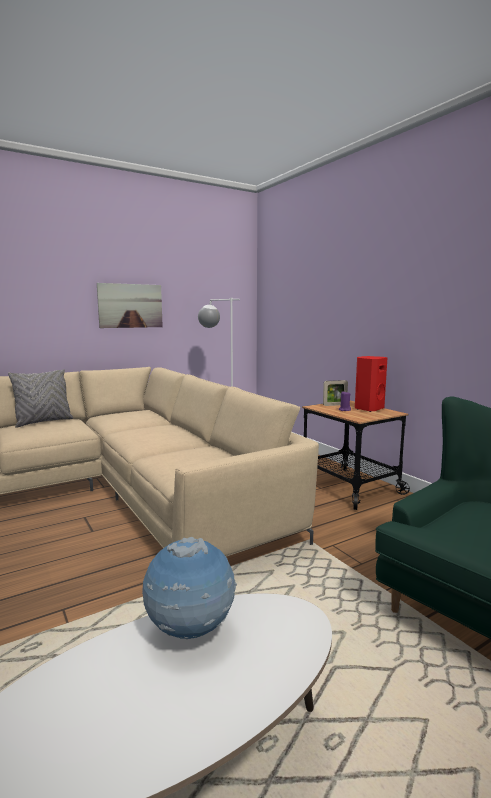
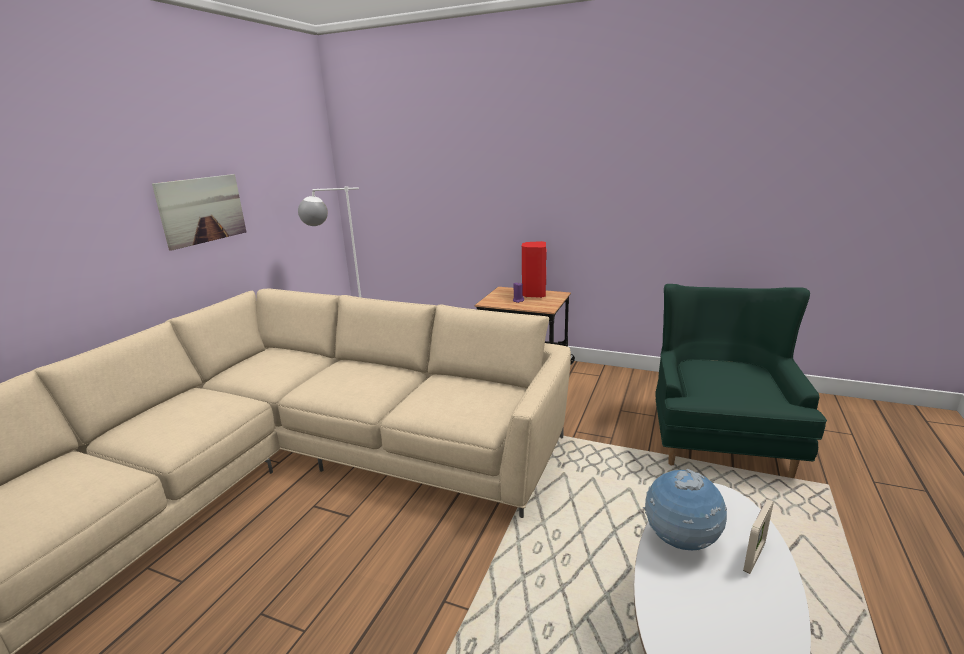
camera: 35 degrees left, 10 degrees up
(43, 422) = (160, 408): grey pillow -> none
(334, 405) = (499, 296): picture frame -> picture frame (754, 557)

